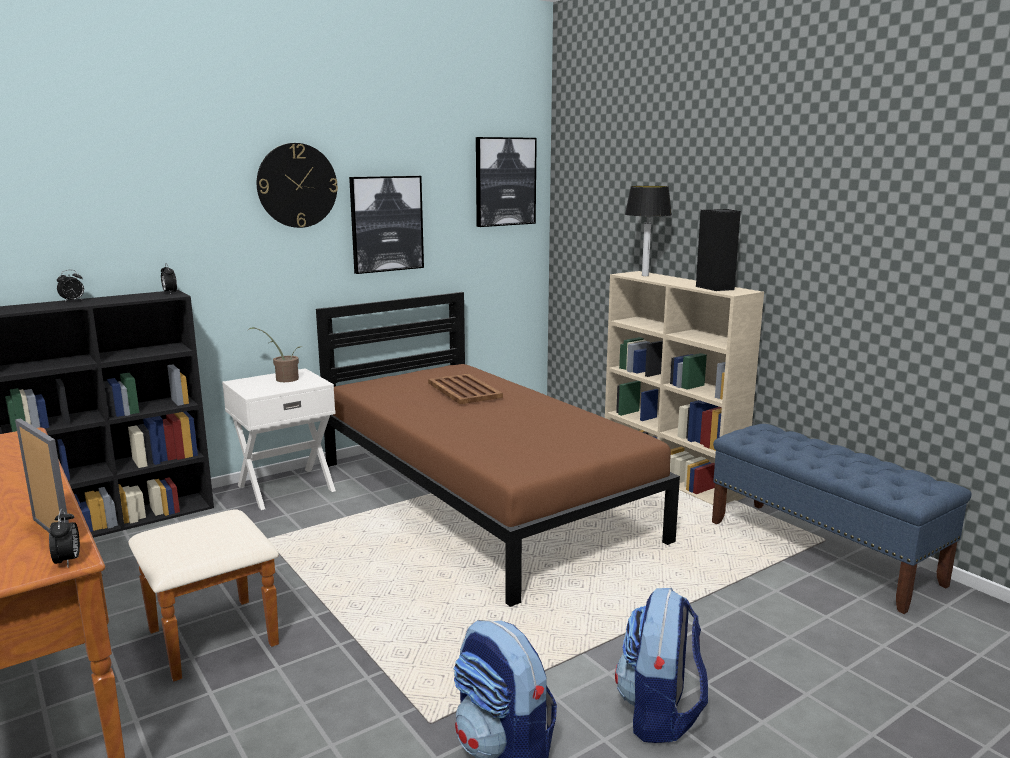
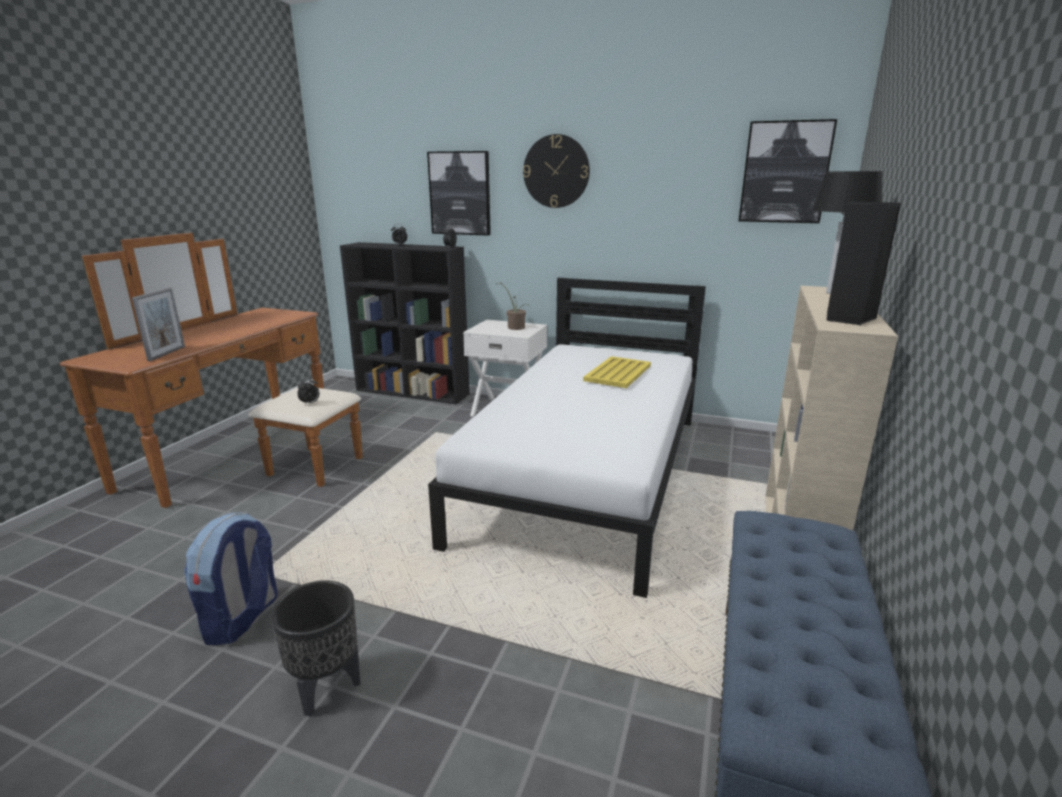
camera: 55 degrees right, 5 degrees up
(68, 561) = (129, 366): alarm clock -> alarm clock (310, 403)
(386, 223) = (635, 210): picture -> picture (460, 193)
(464, 390) = (617, 373): brown tray -> yellow tray
(482, 499) = (588, 474): brown bed -> white bed
(660, 714) = (326, 689): backpack -> black planter

